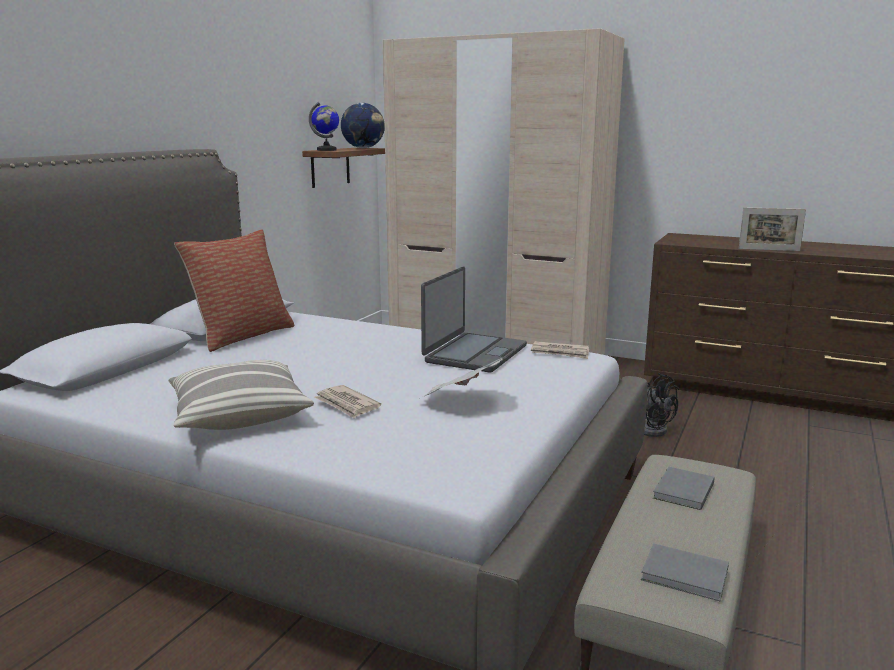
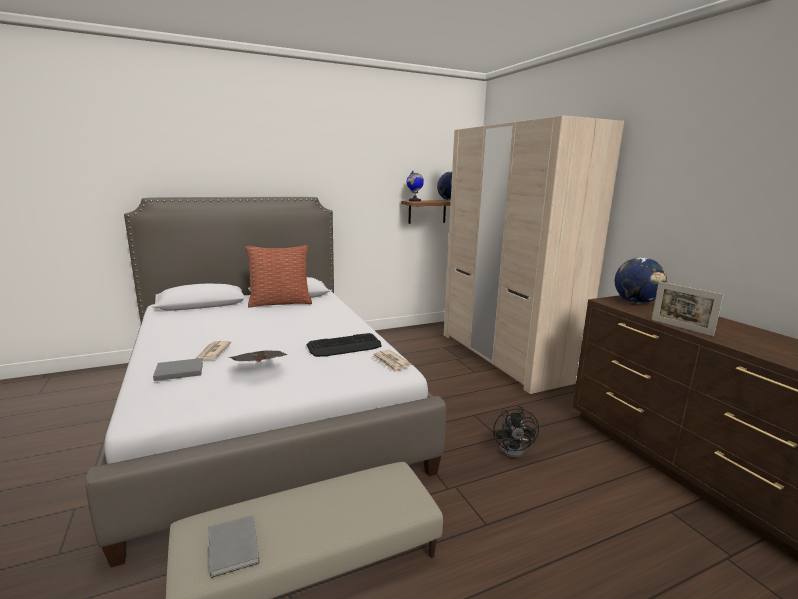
camera: 40 degrees right, 0 degrees up
(238, 415) = (175, 341): pillow -> none
(474, 354) = (345, 346): laptop -> keyboard
(682, 491) = (356, 495): grey book -> grey book (178, 371)
(691, 239) = (636, 302): none -> globe

